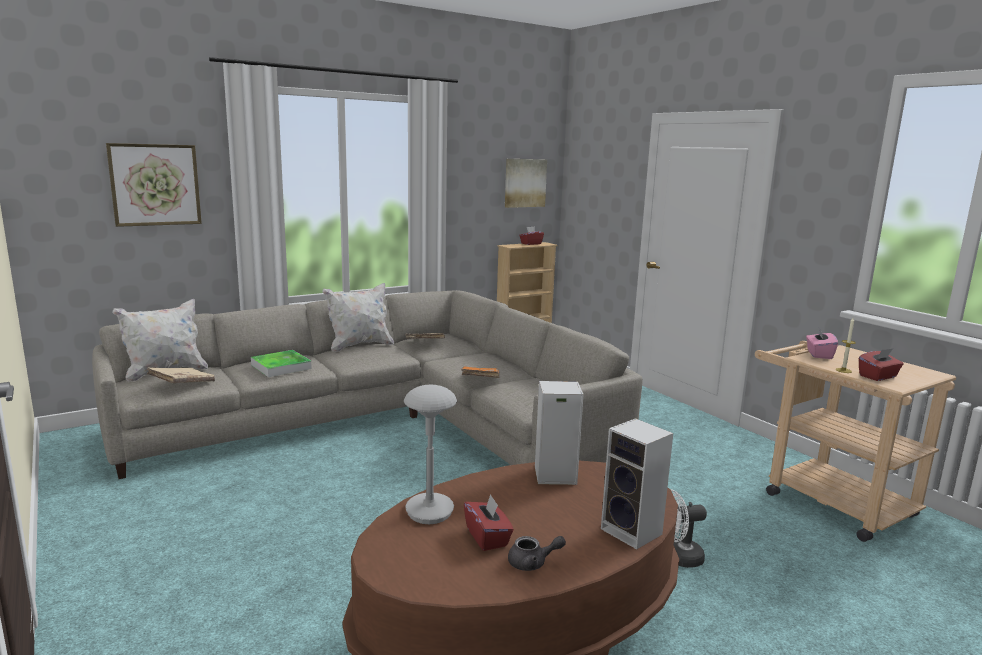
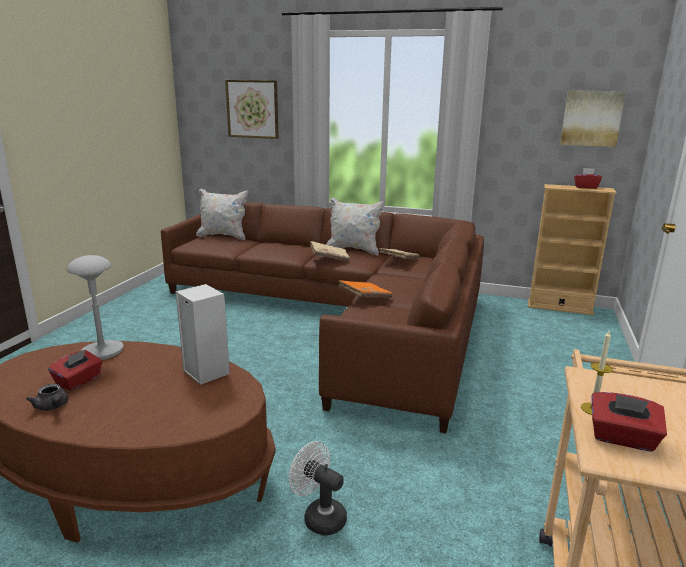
camera: 50 degrees right, 5 degrees up
(182, 384) = (212, 245): beige book -> beige book (329, 258)
(281, 367) = (276, 249): tray -> none
(386, 423) = (342, 317): grey sofa -> brown sofa
(634, 532) = (136, 431): speaker -> none
(819, 354) = (625, 381): pink tissue box -> none

